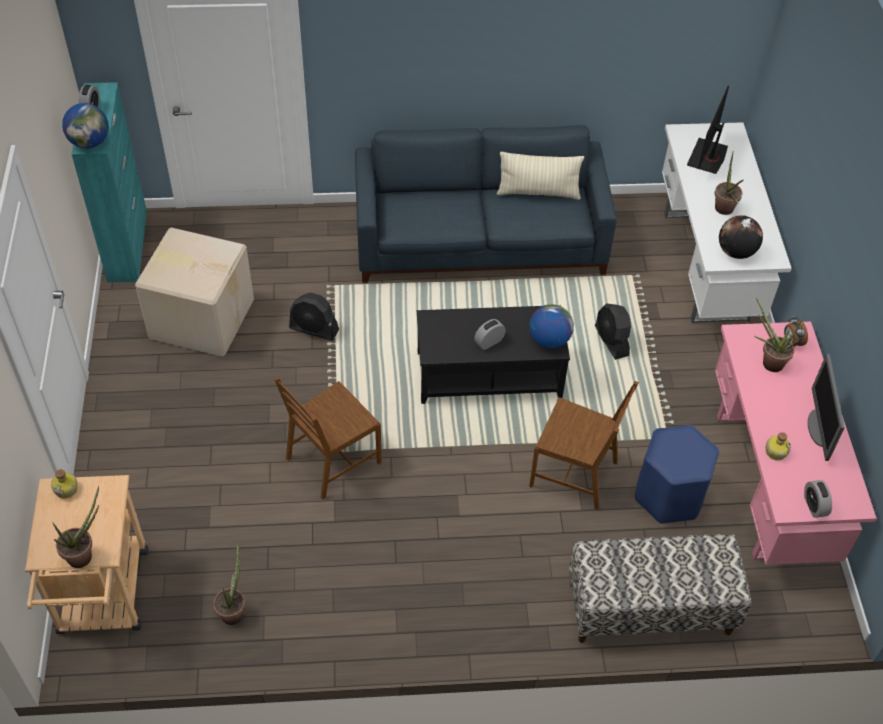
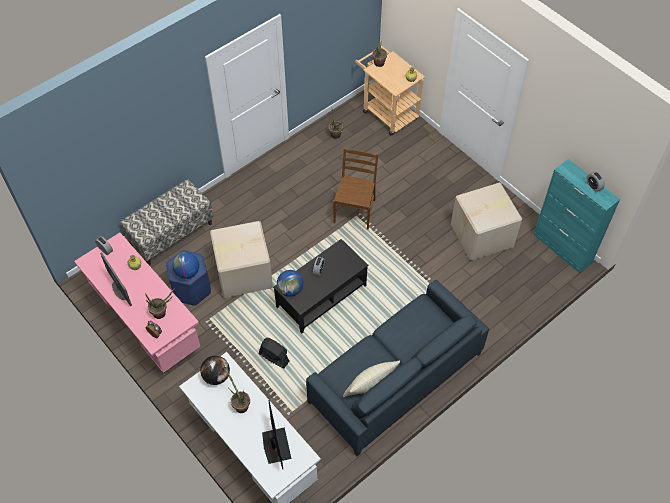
camera: 145 degrees right, 5 degrees up
(90, 142) = (568, 169): globe -> globe (187, 272)
(314, 329) = (426, 265): black fan -> none
(575, 473) = (243, 272): brown chair -> cardboard box

